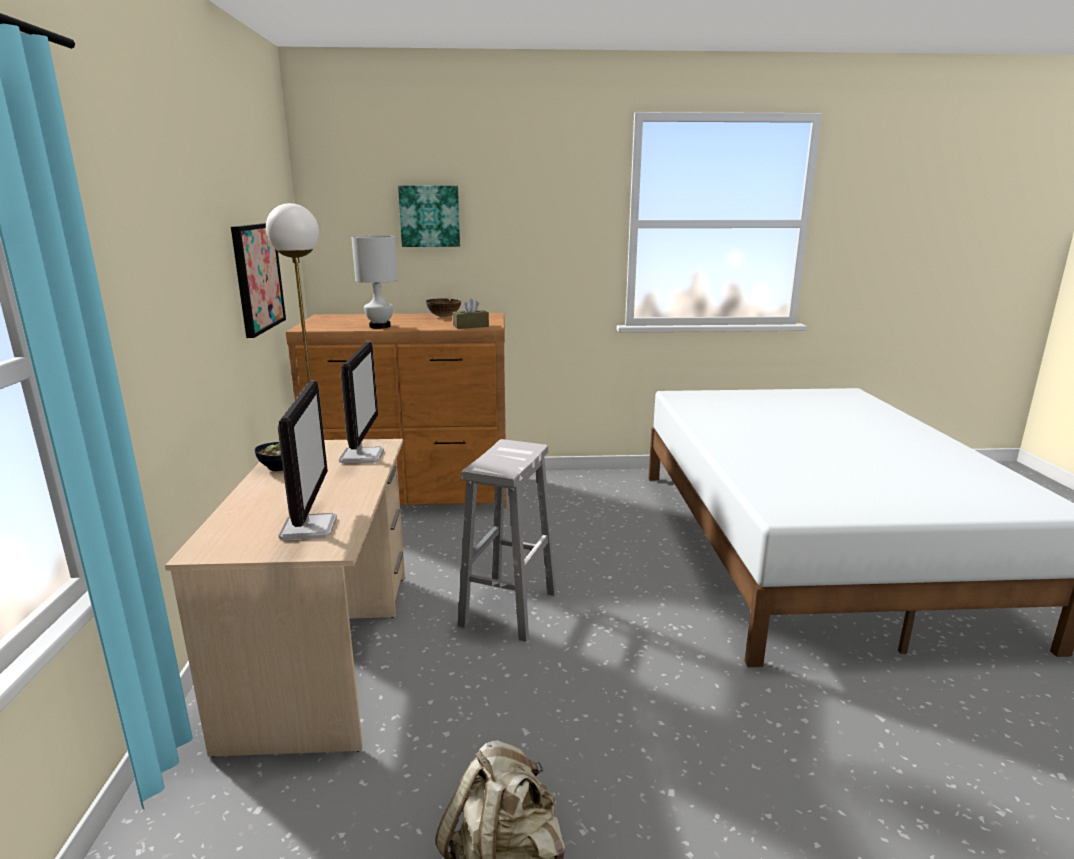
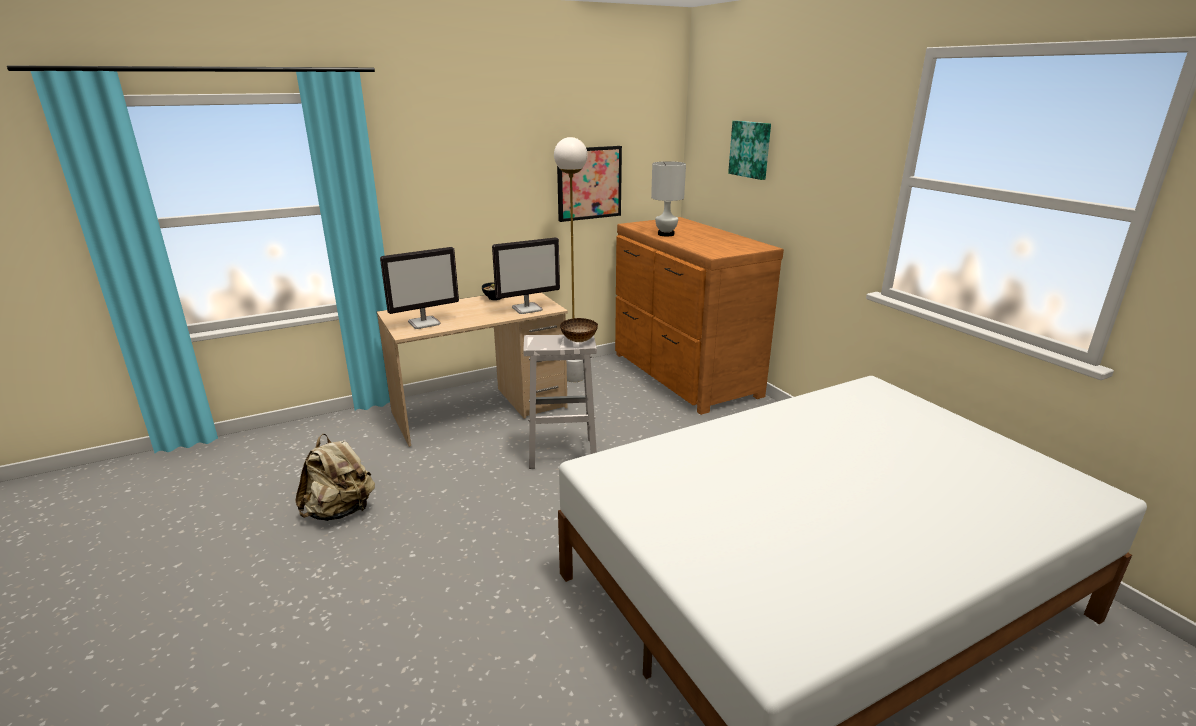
camera: 65 degrees right, 5 degrees up
(444, 317) = (729, 239): bowl -> bowl (578, 341)
(471, 326) = (707, 250): brown tissue box -> none

